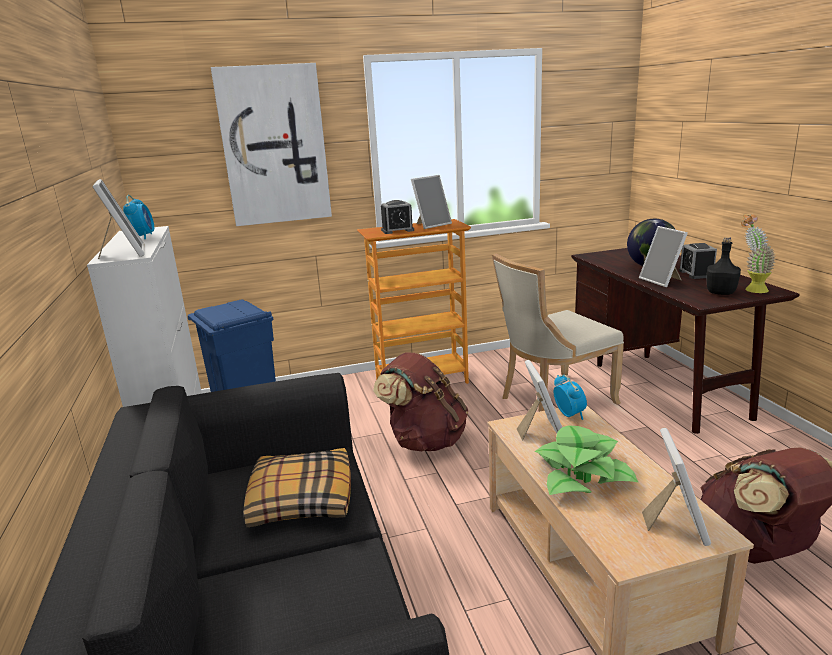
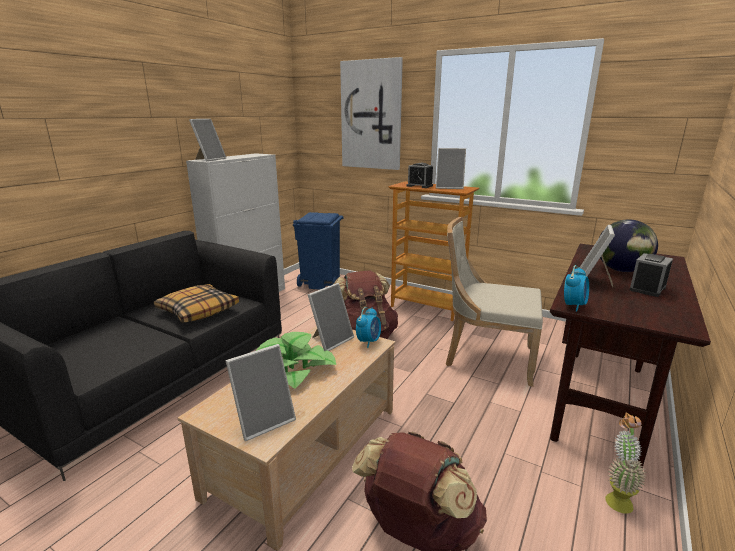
camera: 45 degrees right, 0 degrees up
(143, 237) = (245, 156): alarm clock -> alarm clock (574, 305)
(720, 292) = (617, 307): black bottle -> none
(751, 289) = (662, 317): potted plant -> potted plant (616, 497)

